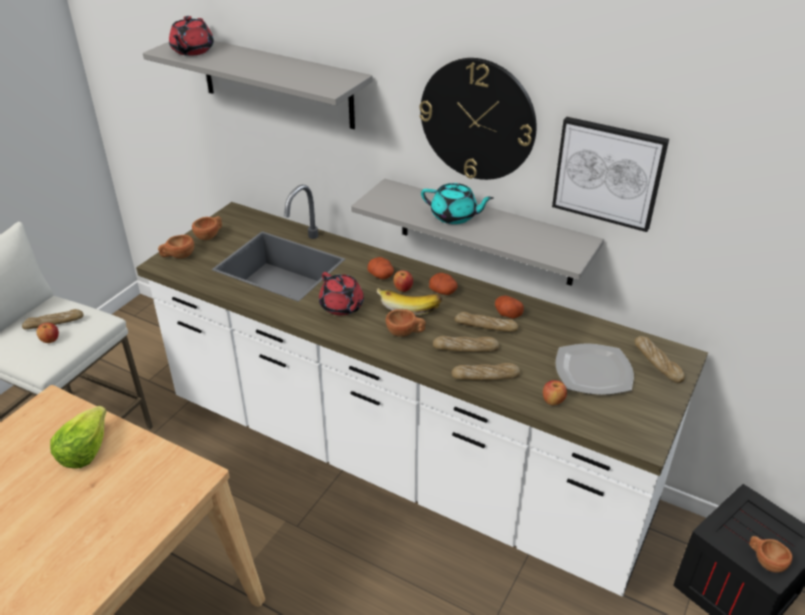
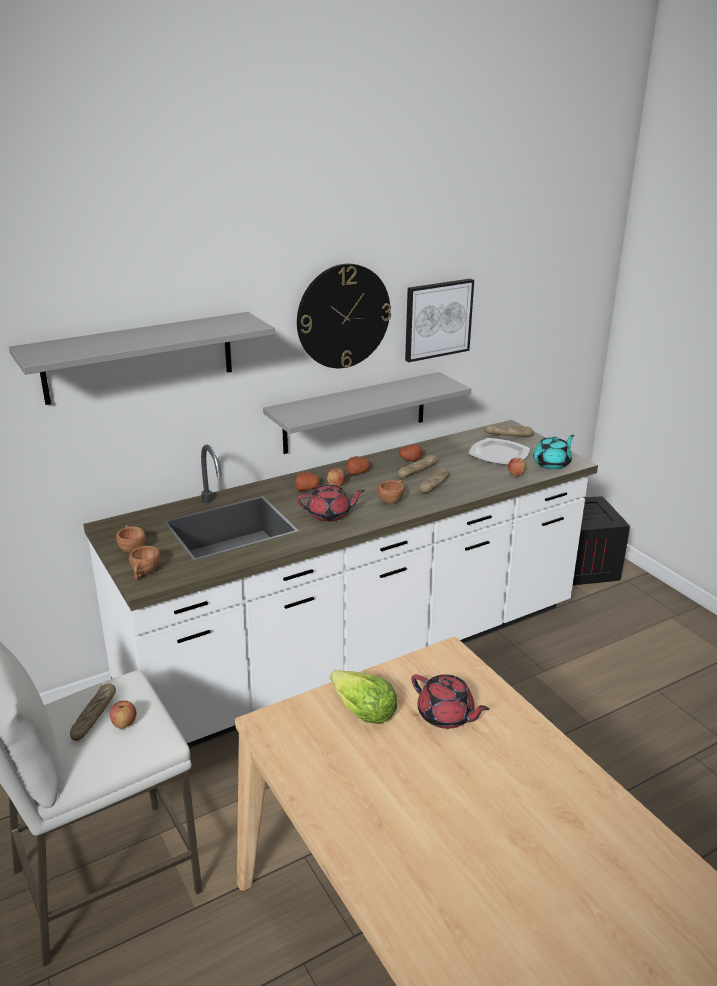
camera: 60 degrees left, 10 degrees down
(192, 51) = (66, 350): red teapot -> red teapot (446, 715)
(410, 305) = (360, 489): banana -> none
(454, 216) = (356, 400): turquoise teapot -> turquoise teapot (552, 464)
(485, 376) = (471, 487): bread -> none
(765, 561) = (605, 519): brown cup -> none

